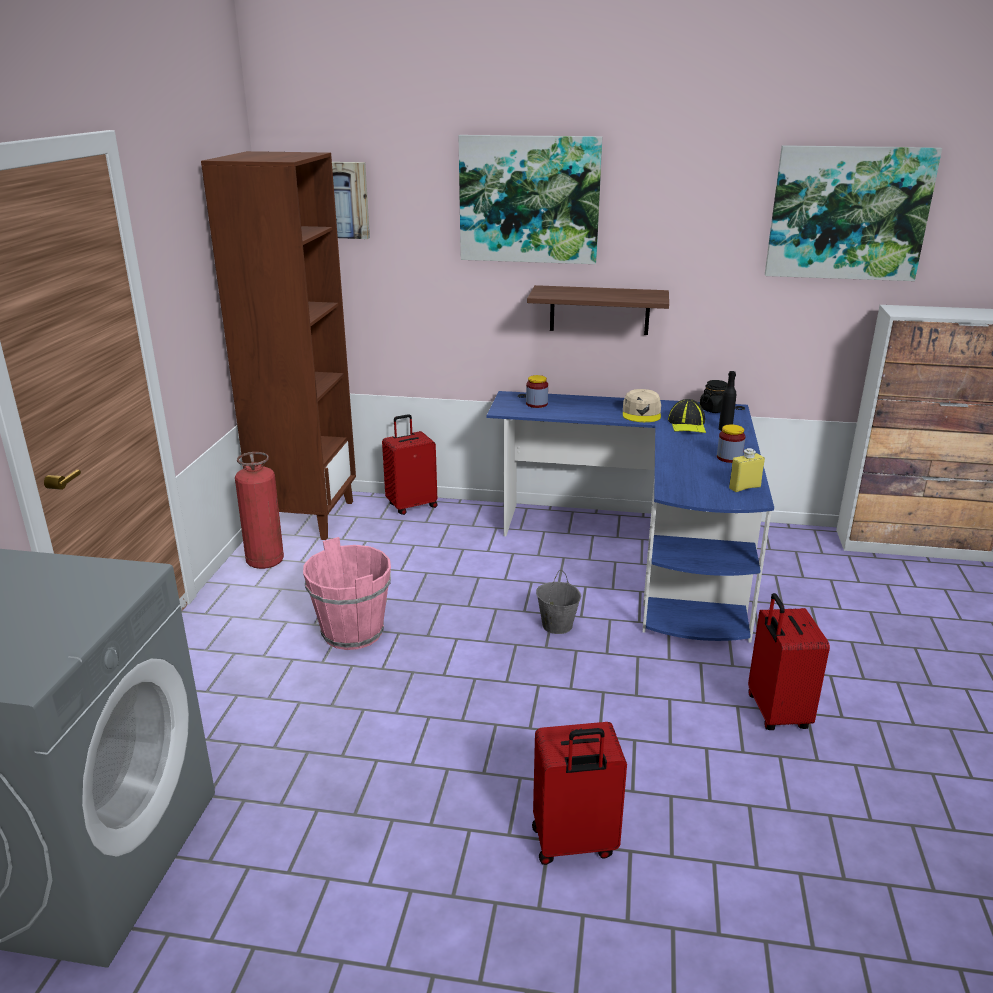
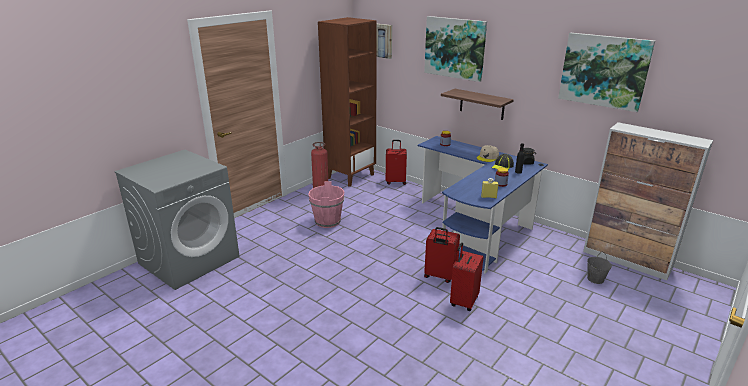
camera: 30 degrees right, 0 degrees up
(556, 625) = (407, 242): grey bucket -> grey bucket (595, 279)
(574, 844) = (334, 312): red suitcase -> red suitcase (439, 276)

